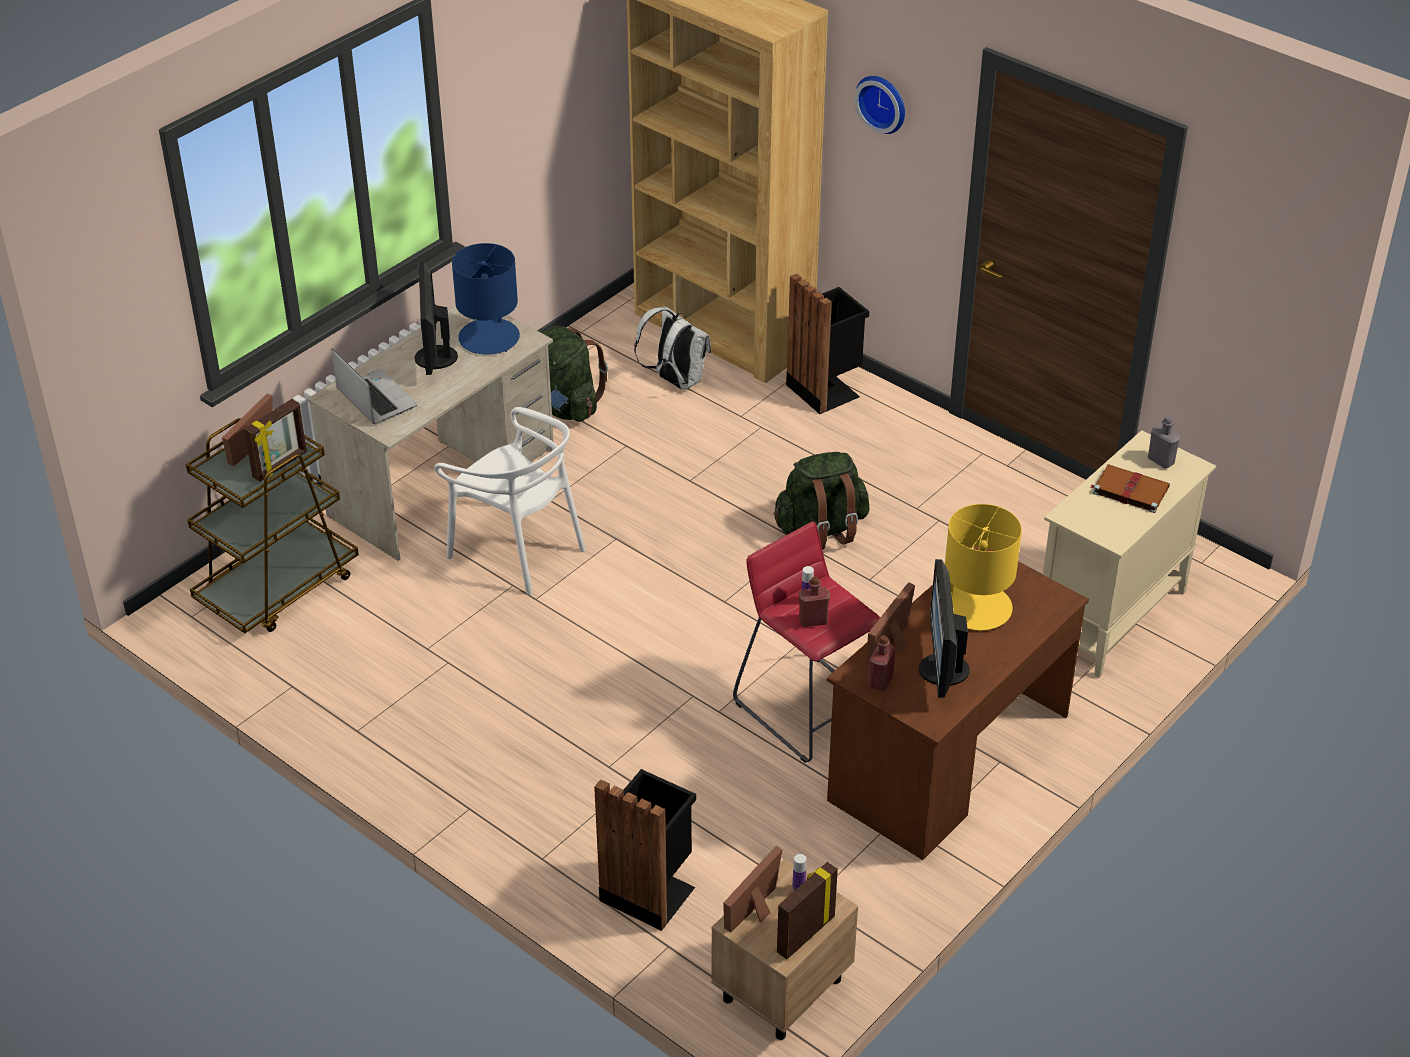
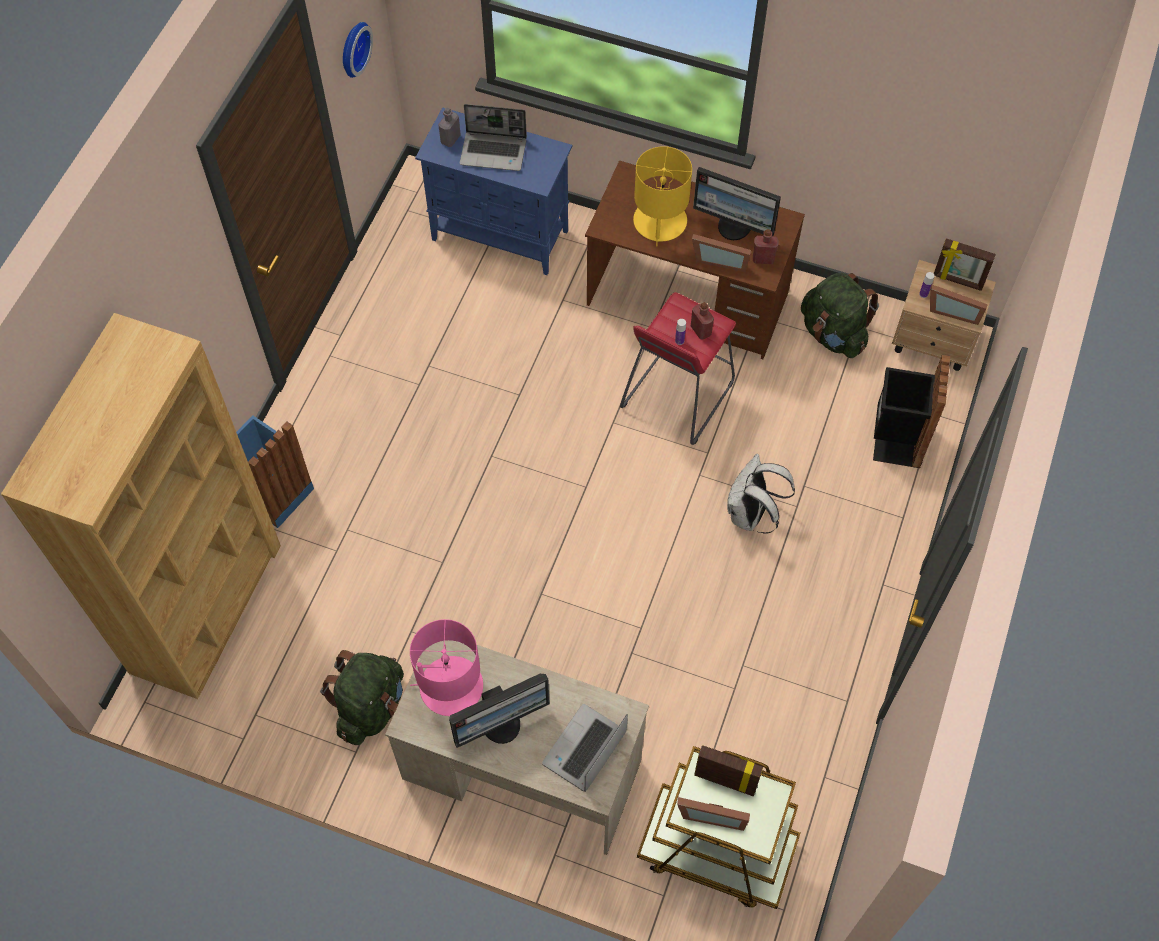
camera: 110 degrees left, 20 degrees up
(489, 337) = (450, 686): blue table lamp -> pink table lamp
(517, 550) = (586, 666): white chair -> none
(675, 381) = (299, 623): white backpack -> white backpack (750, 515)
(821, 529) = (471, 444): green backpack -> green backpack (833, 334)
(825, 389) = (275, 494): black trash can -> blue trash can
(883, 102) = (168, 300): wall clock -> wall clock (352, 48)
(942, 670) = (734, 226): monitor -> monitor turned 45 degrees clockwise
(1109, 618) = (501, 235): beige cabinet -> blue cabinet
(1129, 490) = (494, 152): brown book -> laptop

